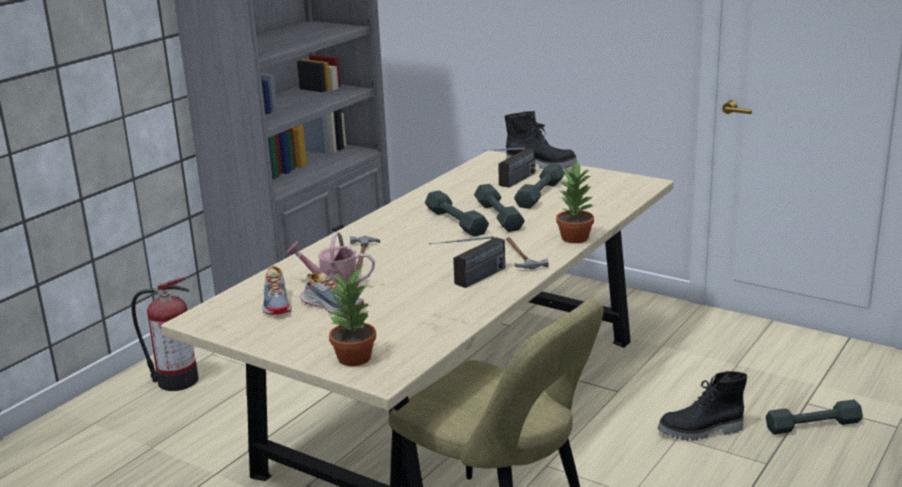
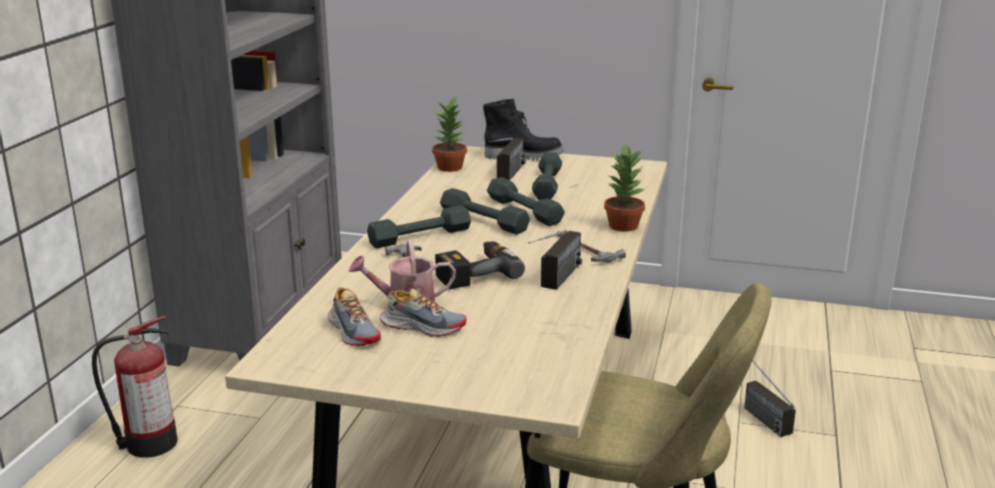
camera: 20 degrees left, 0 degrees up
(355, 358) = (501, 383): potted plant -> potted plant (450, 167)
(410, 266) = (474, 273): none -> power drill
(701, 431) = (756, 413): black boot -> radio
(813, 425) = (850, 390): grey dumbbell -> grey dumbbell (420, 236)

